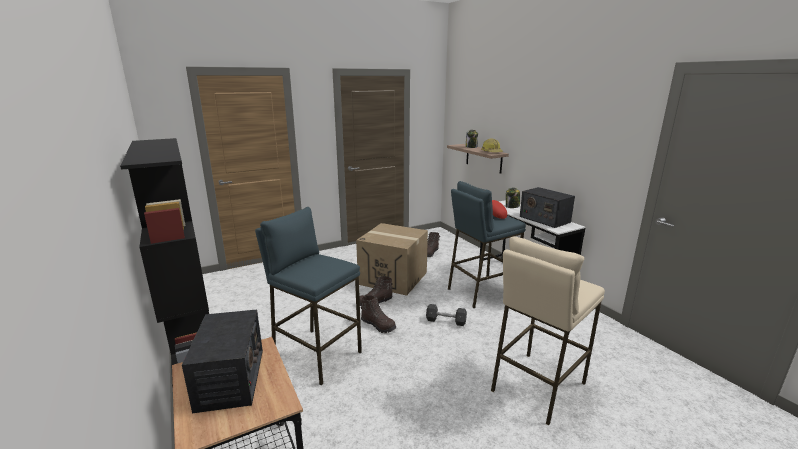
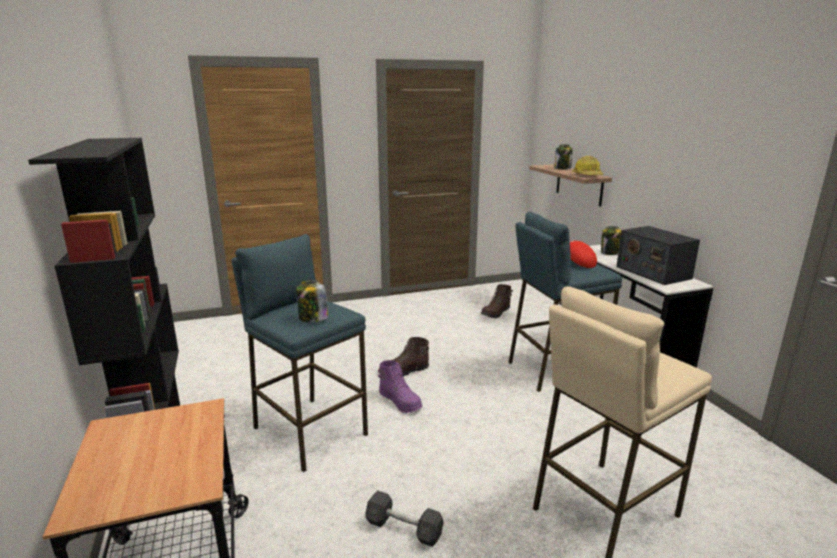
camera: 10 degrees right, 0 degrees up
(231, 379) = (151, 446): radio -> none
(323, 270) = (313, 318): none -> jar
(378, 325) = (400, 402): brown boot -> purple boot
(393, 278) = (438, 342): cardboard box -> none
(446, 321) = (494, 405): grey dumbbell -> grey dumbbell (404, 528)

